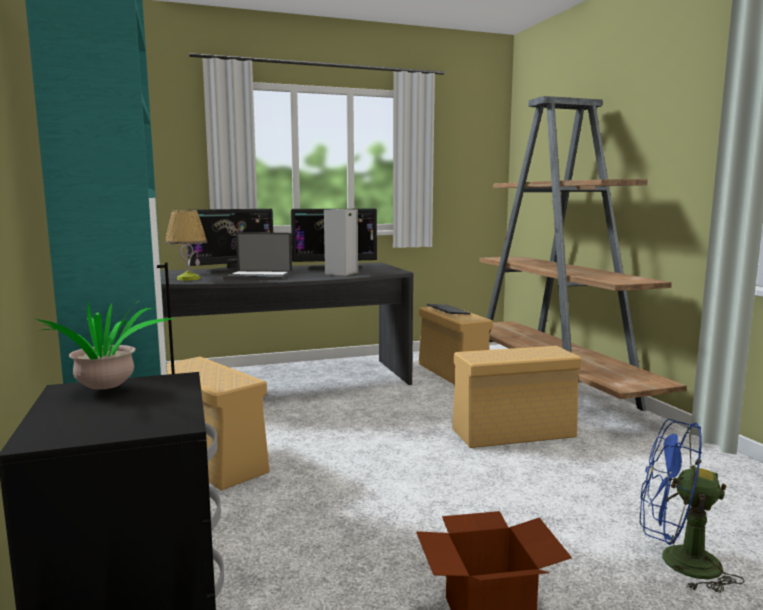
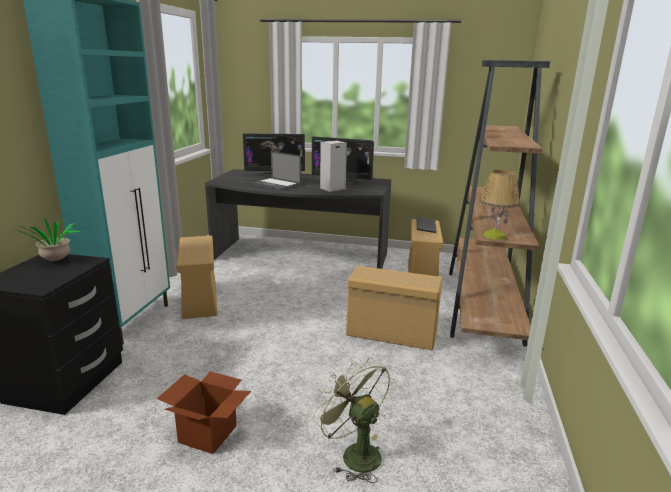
camera: 30 degrees right, 10 degrees up
(188, 279) = (234, 181): table lamp -> table lamp (494, 236)
(677, 562) = (354, 453): blue fan -> green fan

